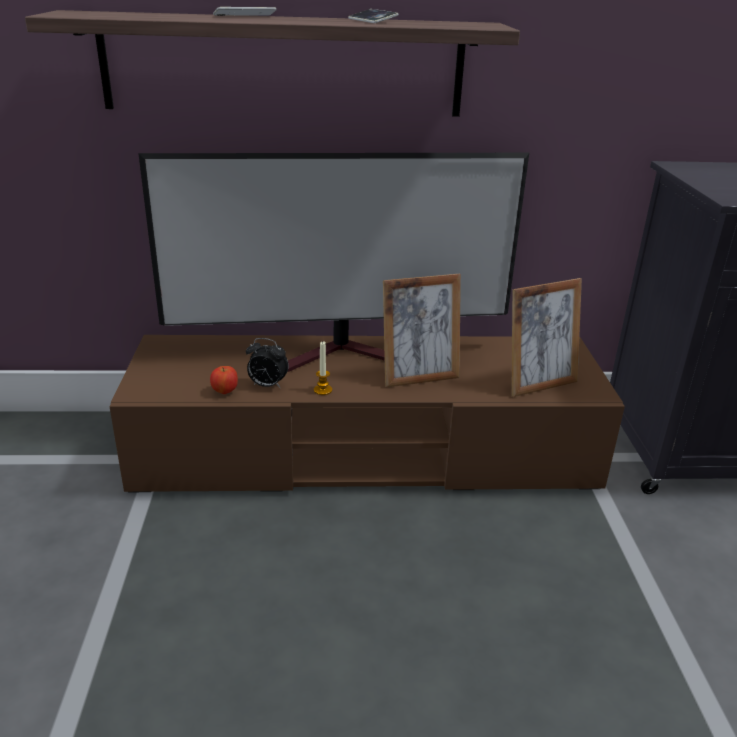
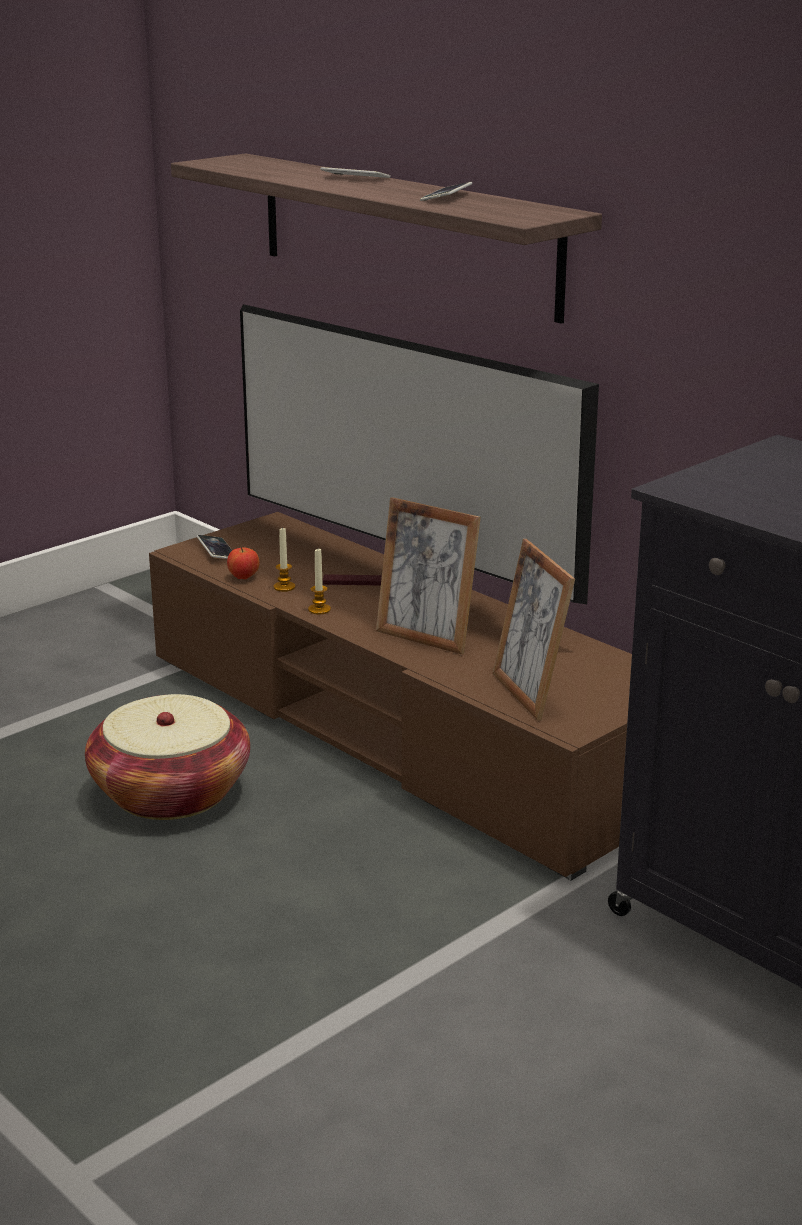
camera: 50 degrees right, 5 degrees down
(163, 381) = (217, 551): none -> phone
(267, 385) = (284, 587): alarm clock -> candle
(319, 589) = (171, 793): none -> basket
(538, 384) = (529, 694): picture frame -> picture frame turned 45 degrees clockwise

